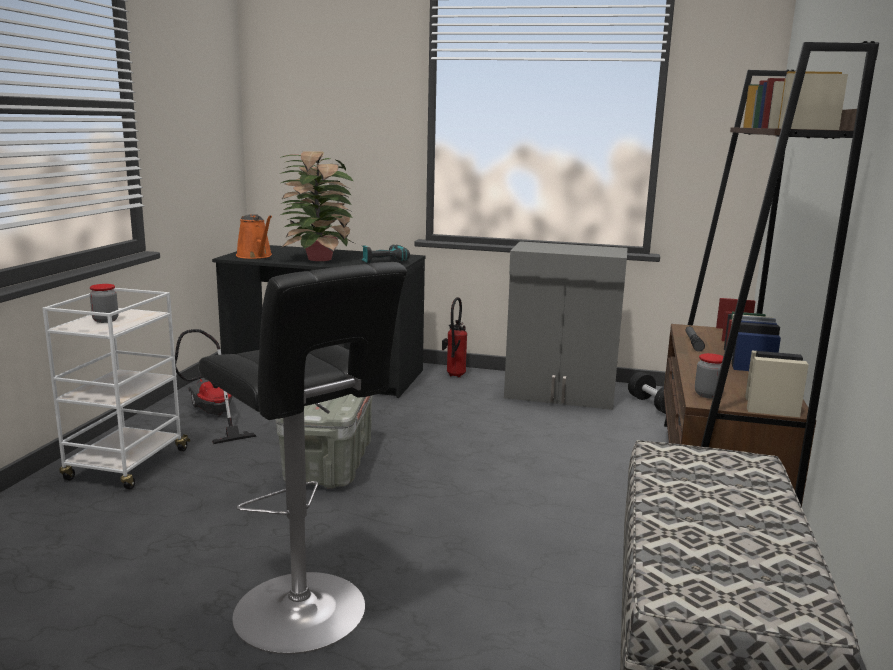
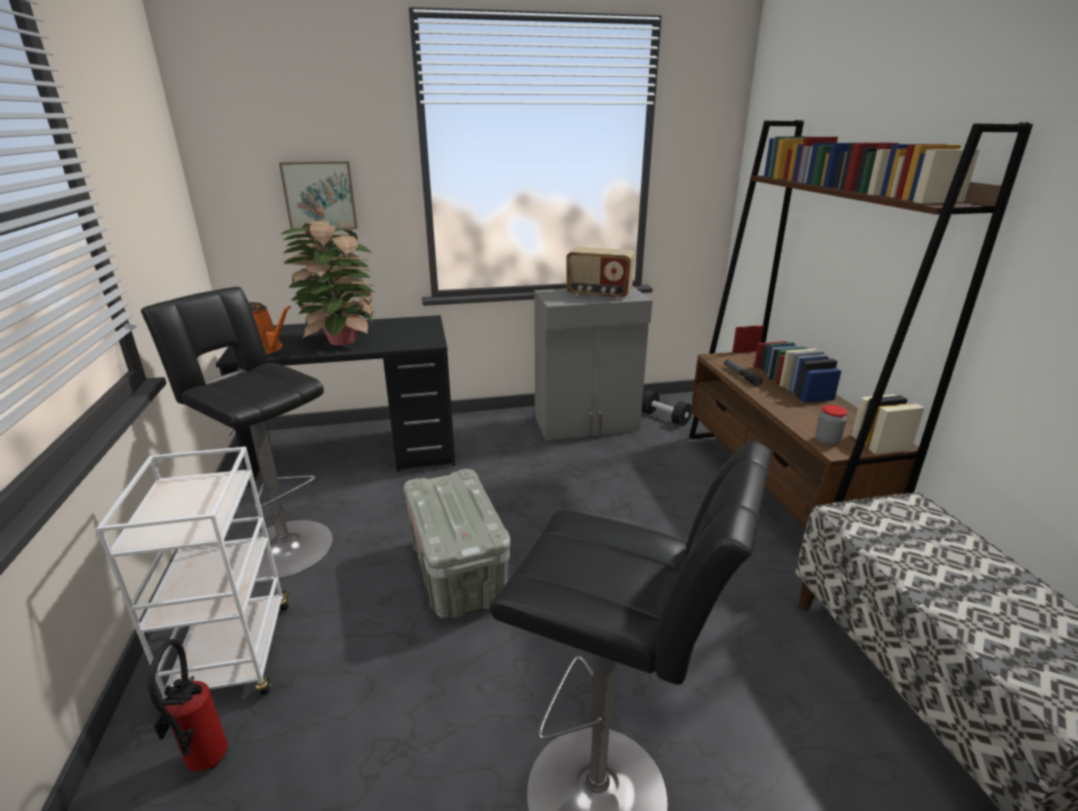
camera: 25 degrees left, 10 degrees up
(105, 320) = (179, 509): jar -> none
(213, 416) = (281, 545): vacuum cleaner -> black stool
(340, 137) = (320, 196): none -> picture
(383, 260) = (410, 330): power drill -> none
(453, 376) = (481, 424): fire extinguisher -> fire extinguisher (203, 765)
(578, 249) = (599, 294): none -> radio

